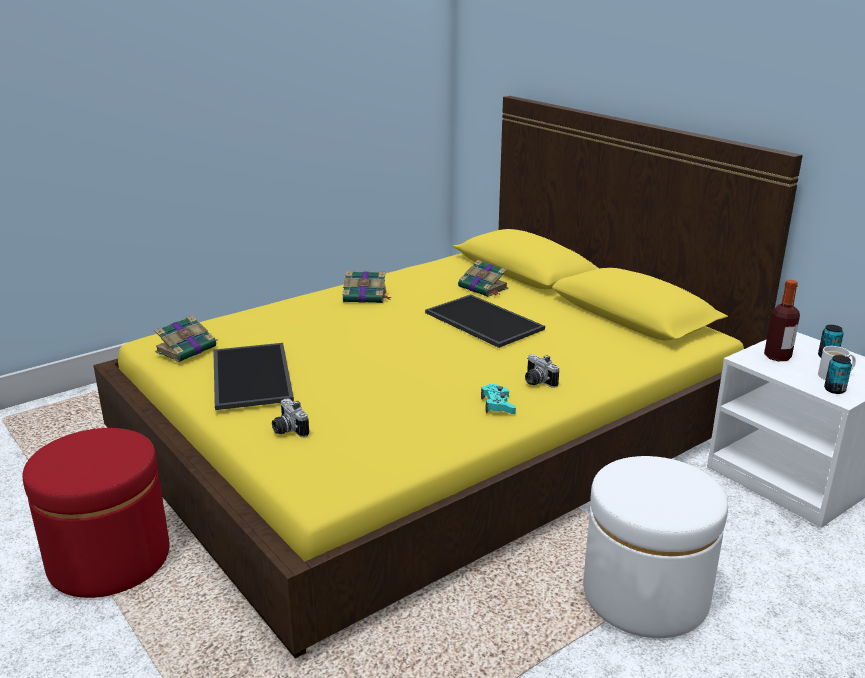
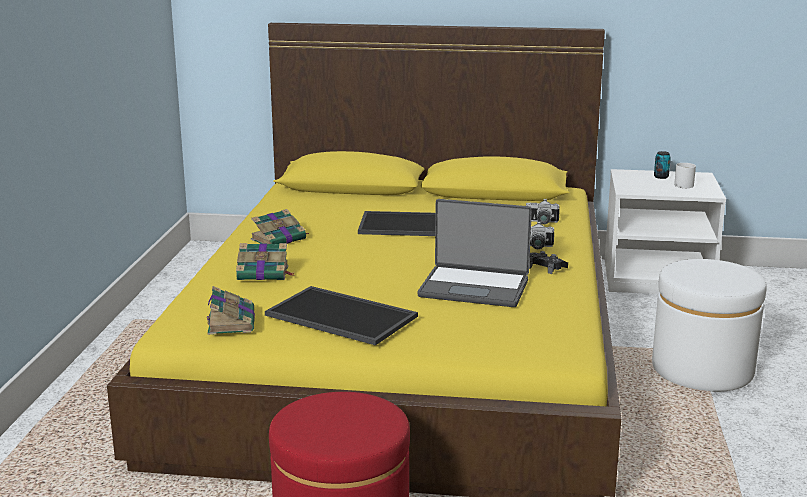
camera: 45 degrees left, 5 degrees down
(287, 430) = (456, 334): camera -> camera (541, 222)
(398, 397) = (474, 287): none -> laptop
(484, 288) = (357, 206): book -> book (264, 273)
(497, 405) = (546, 267): turquoise game controller -> black game controller
(777, 357) = (639, 184): bottle -> none
(834, 390) = (700, 191): can -> none

